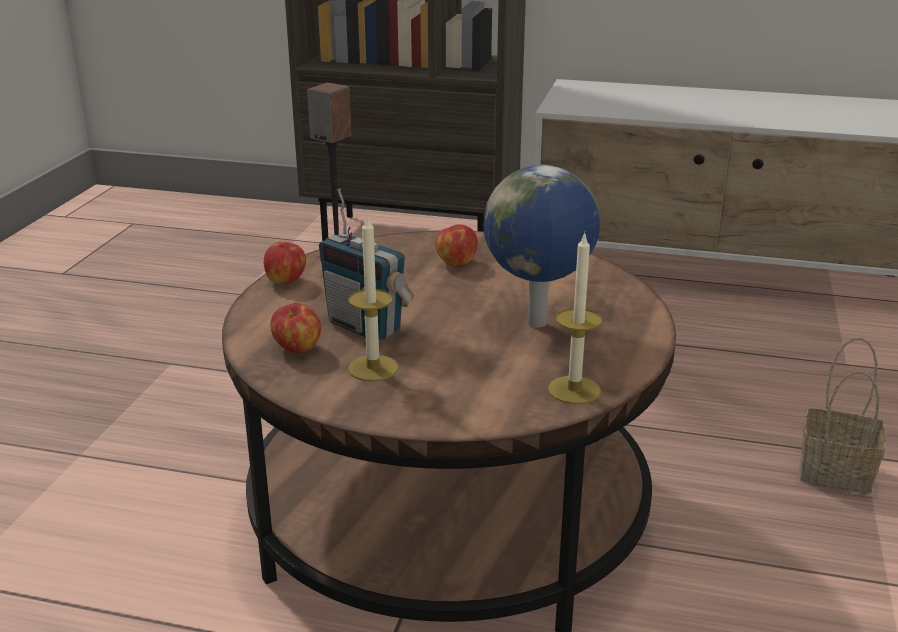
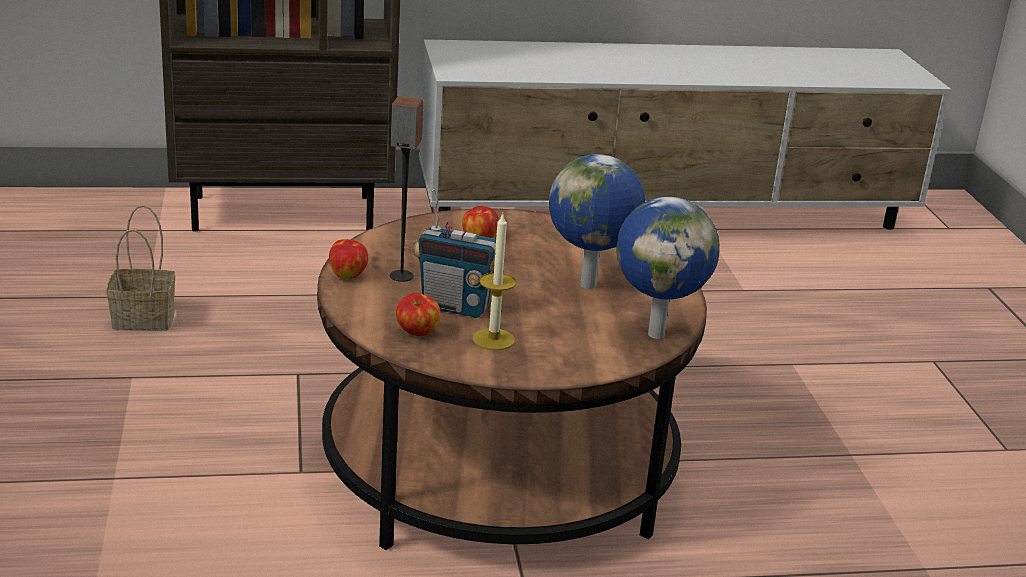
camera: 25 degrees left, 0 degrees up
(574, 390) = (656, 333): candle -> globe
(838, 472) = (780, 379): basket -> basket (146, 319)

